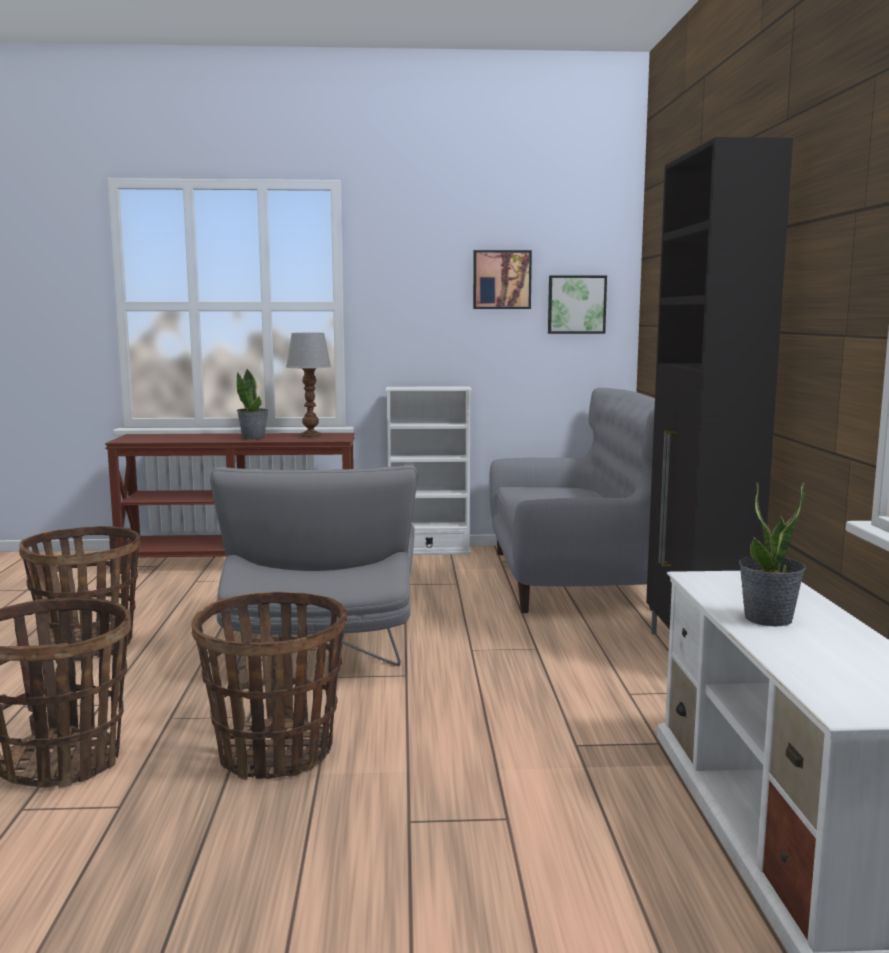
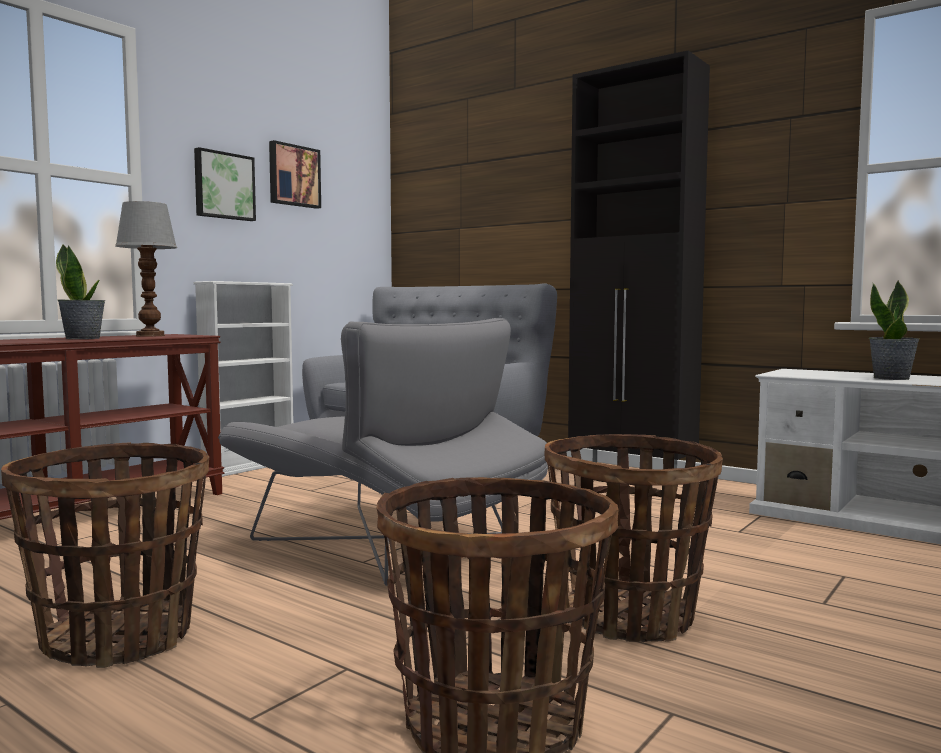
camera: 50 degrees left, 5 degrees down
(576, 304) = (350, 209): picture -> picture (223, 186)

